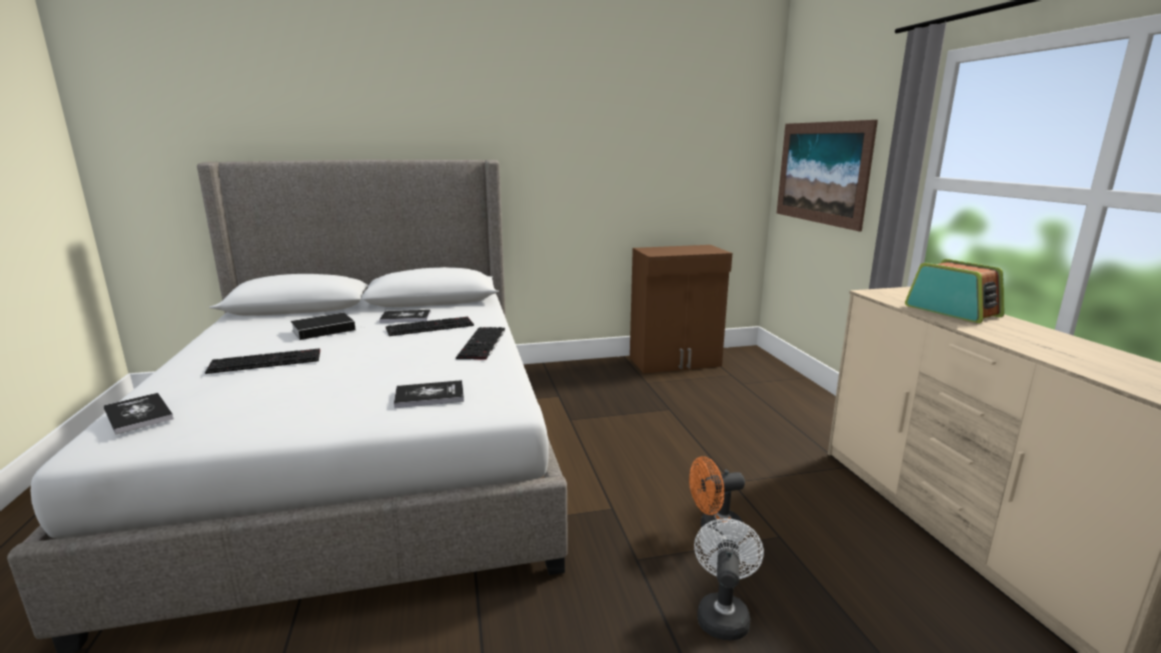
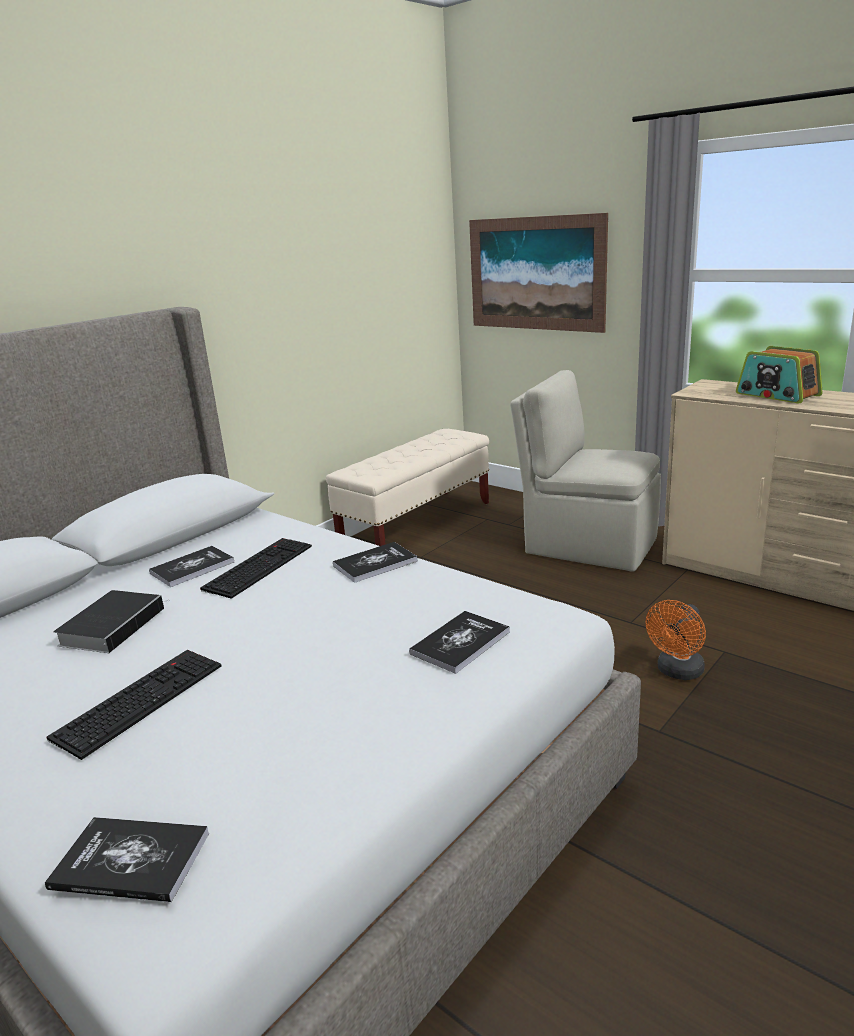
camera: 35 degrees left, 5 degrees up
(483, 344) = (375, 563): keyboard -> book
(676, 362) = (416, 524): brown cabinet -> beige bench
(722, 613) = (775, 736): white fan -> none
(784, 418) = (587, 545): none -> beige chair
(952, 311) = (777, 395): radio -> radio turned 150 degrees counterclockwise

